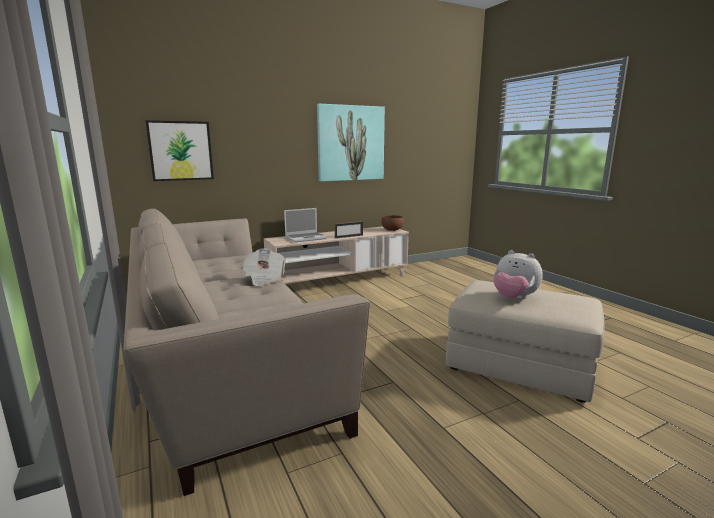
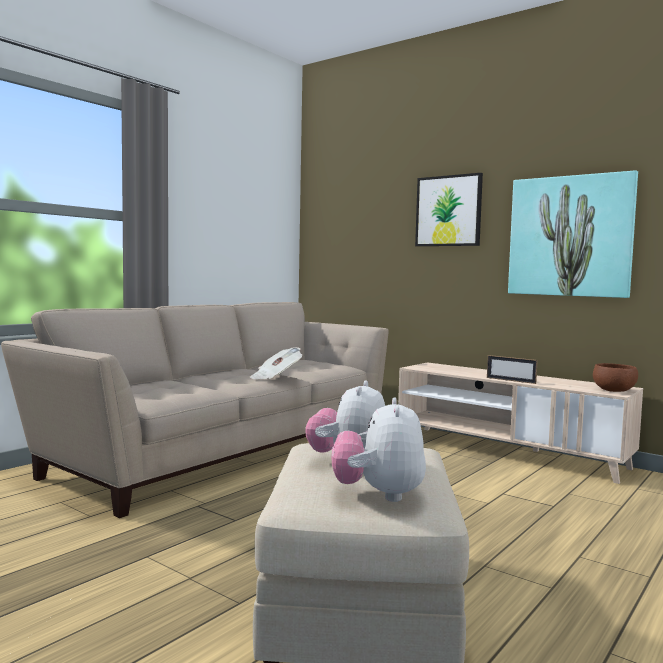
camera: 65 degrees right, 10 degrees down
(180, 151) = (357, 248): picture -> picture (448, 211)
(306, 238) = (461, 370): laptop -> none
(566, 301) = (379, 495): none -> plush toy

